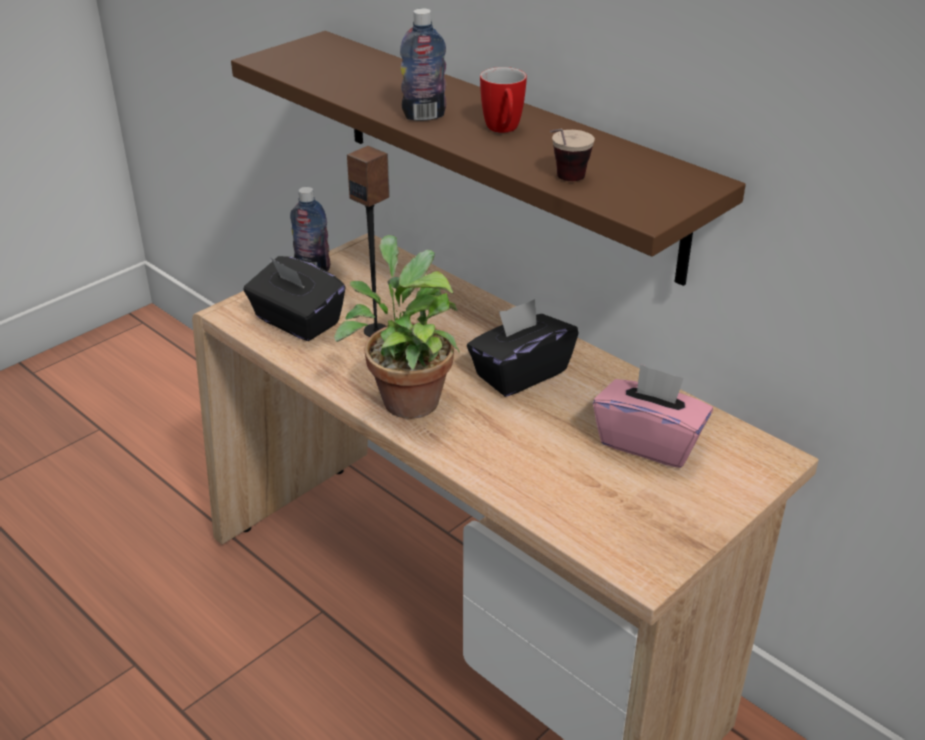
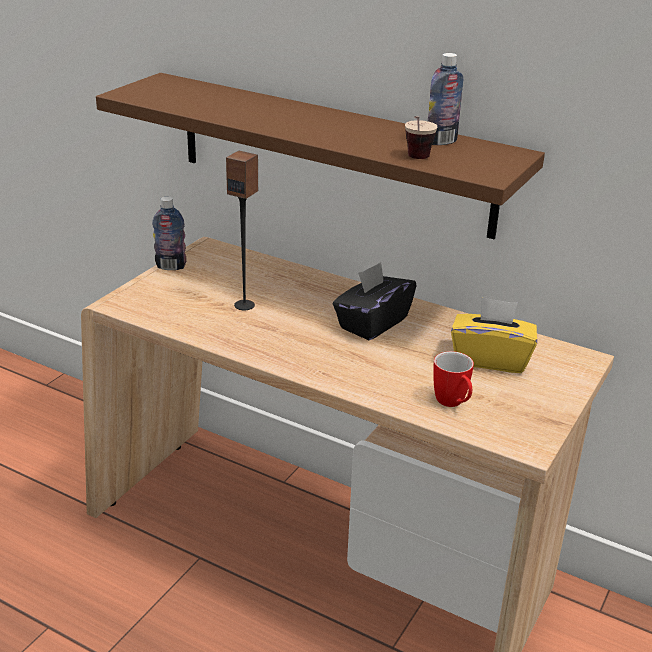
camera: 15 degrees left, 5 degrees down
(296, 322) = (175, 305): black tissue box -> none
(406, 398) = (291, 350): potted plant -> none
(424, 116) = (280, 124): bottle -> bottle (441, 141)
(503, 131) = (348, 130): mug -> mug (453, 404)
(649, 442) = (490, 359): pink tissue box -> yellow tissue box

